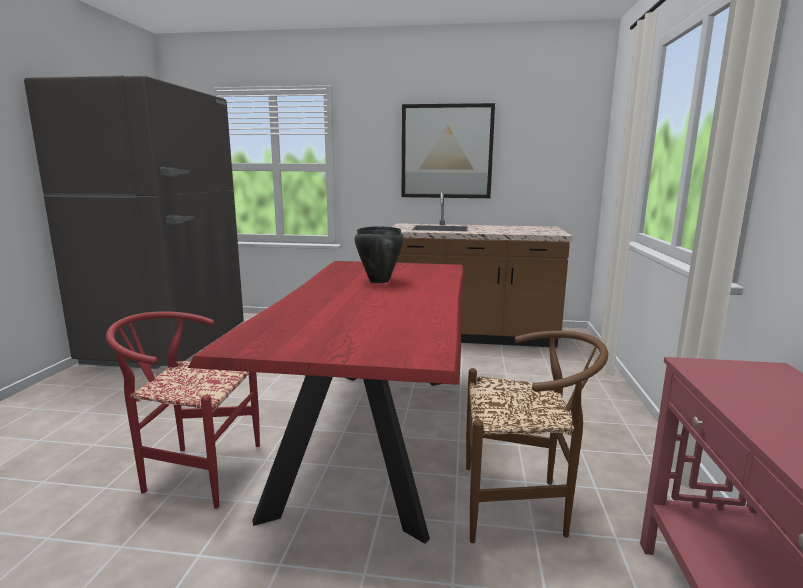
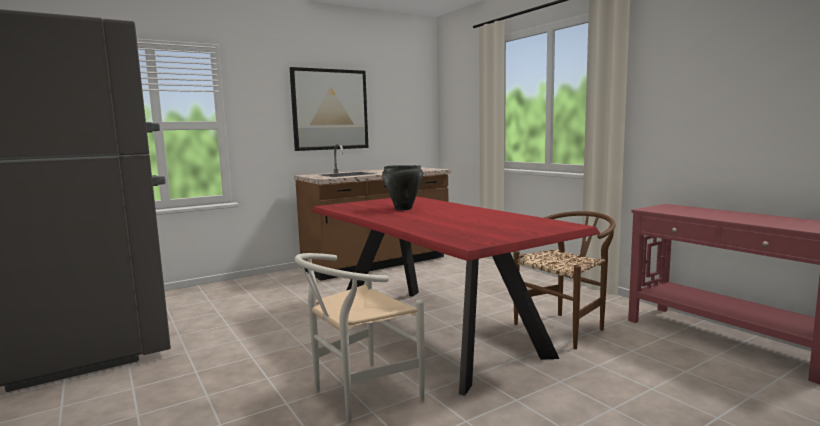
camera: 40 degrees left, 5 degrees down
(194, 470) = (358, 395): red chair -> white chair

